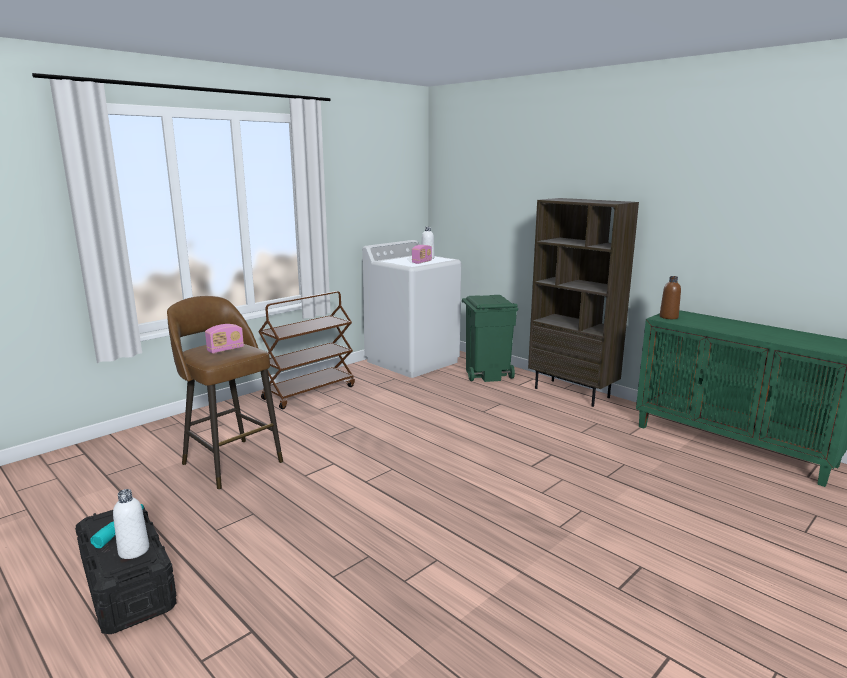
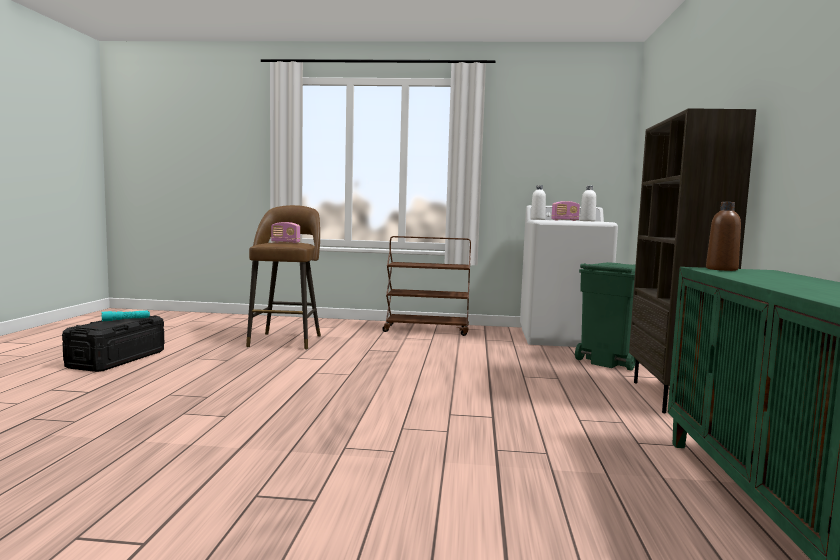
camera: 50 degrees right, 10 degrees down
(134, 550) = (104, 325): white bottle -> white bottle (537, 219)

